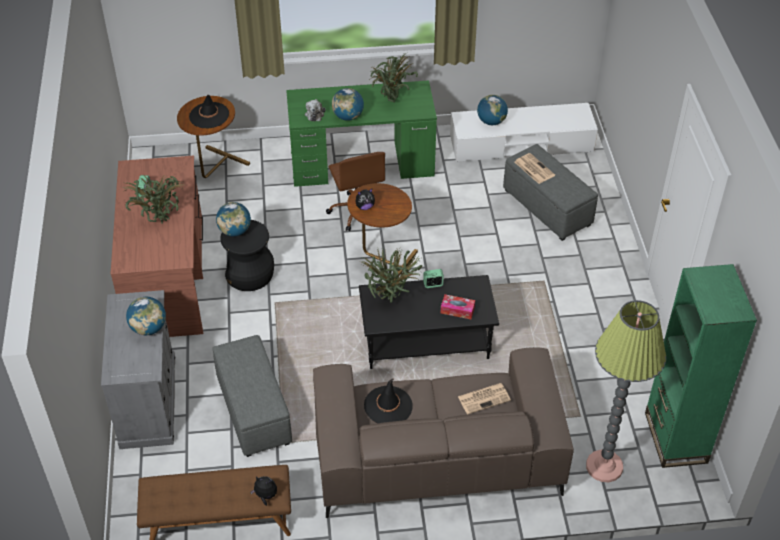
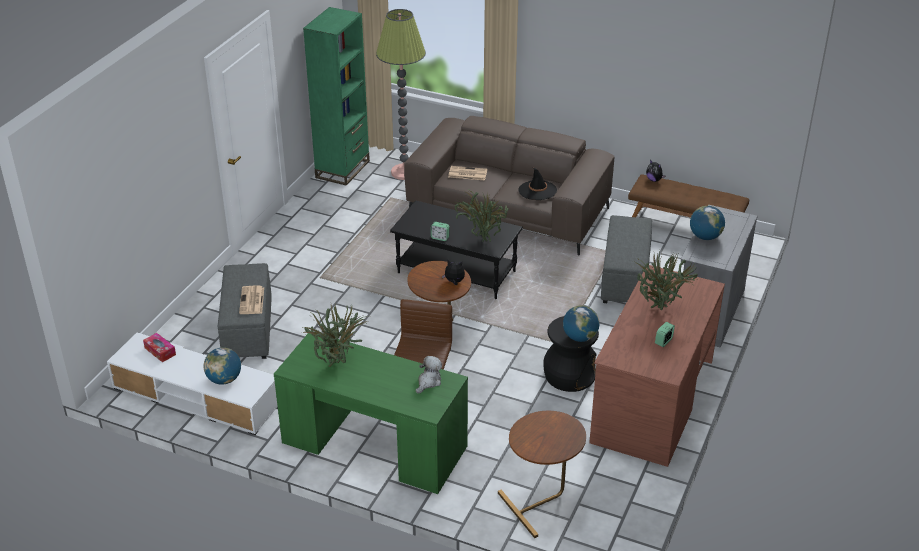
camera: 150 degrees left, 10 degrees down
(209, 115) = (544, 432): black hat -> none
(348, 116) = (396, 365): globe -> none
(457, 310) = (438, 216): tissue box -> tissue box (160, 351)

